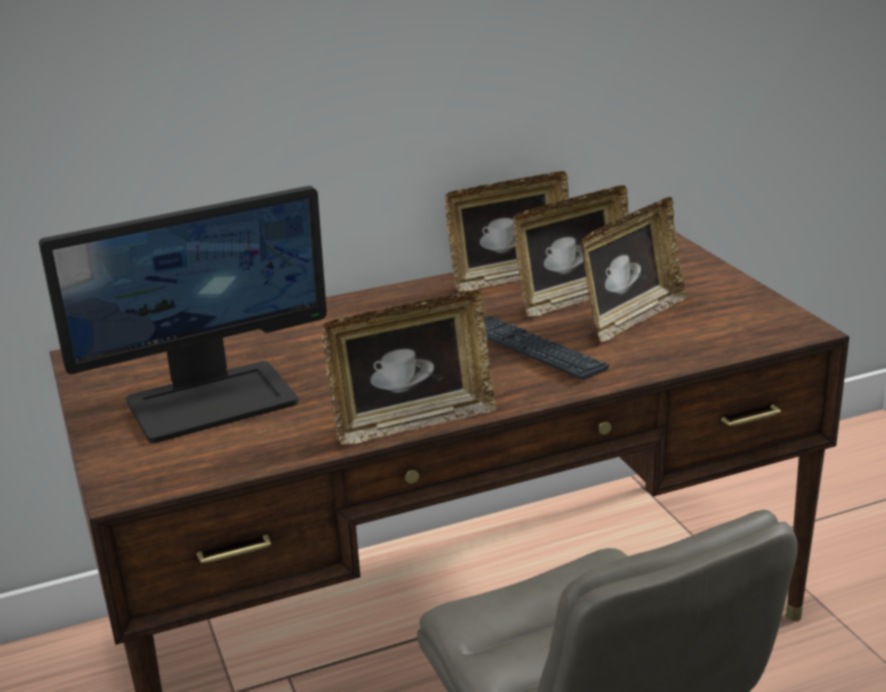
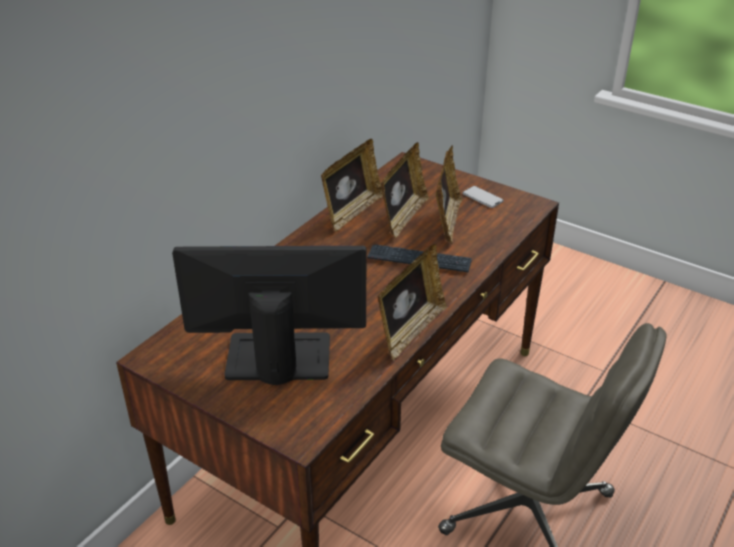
camera: 35 degrees left, 10 degrees up
(212, 400) = (277, 358): monitor -> monitor turned 120 degrees counterclockwise
(724, 303) = (482, 198): none -> phone

